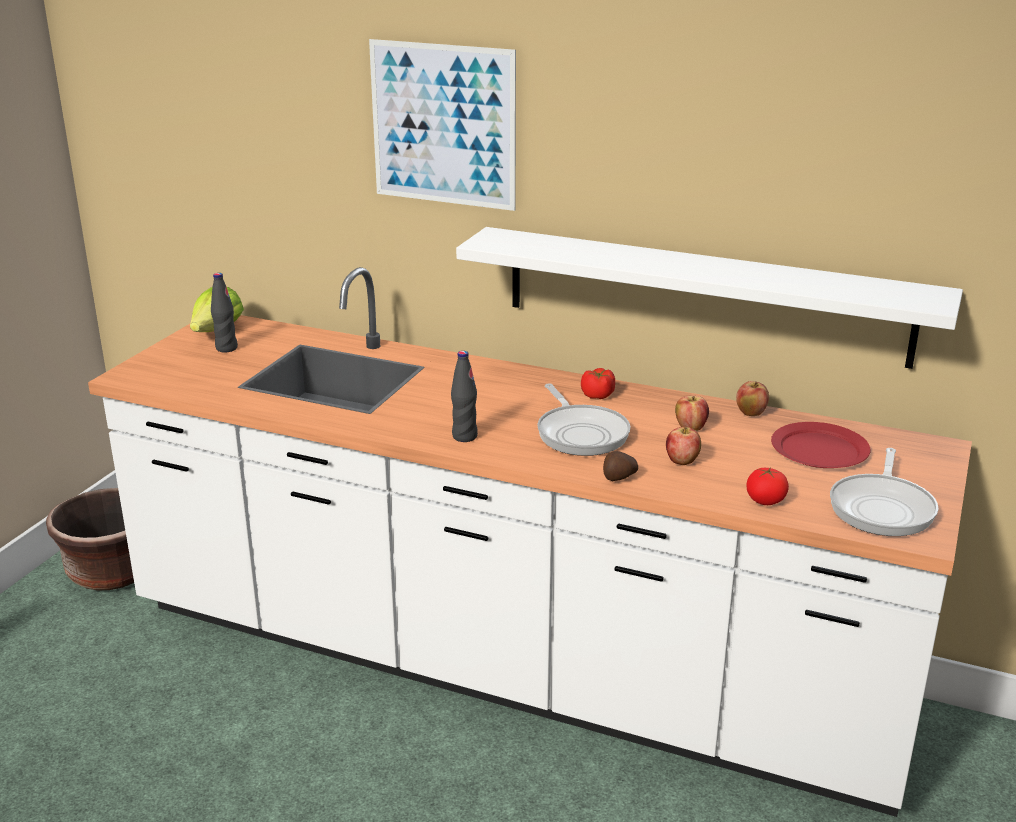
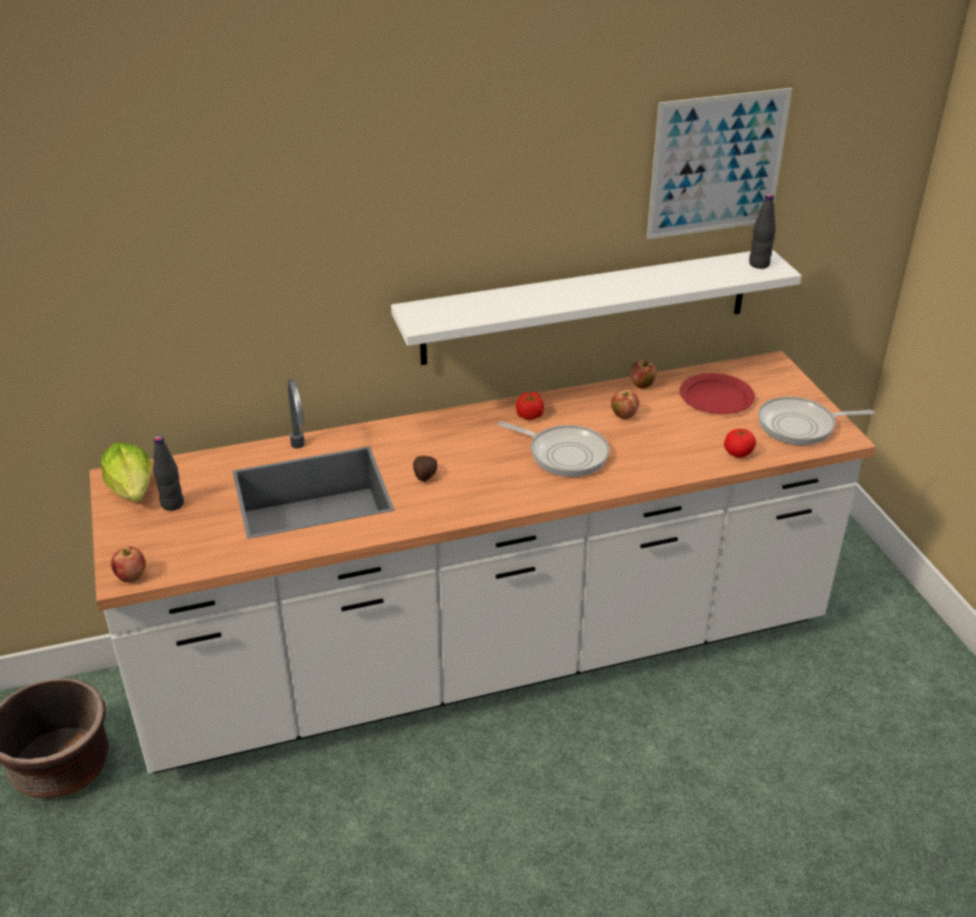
camera: 40 degrees left, 10 degrees up
(443, 125) = (342, 225): picture -> picture (717, 164)
(464, 436) = (493, 496): black bottle -> black bottle (759, 264)
(618, 478) = (636, 480): potato -> potato (424, 476)
(682, 461) = (655, 446): apple -> apple (131, 577)
(882, 508) = (800, 426): frying pan -> frying pan turned 105 degrees clockwise

